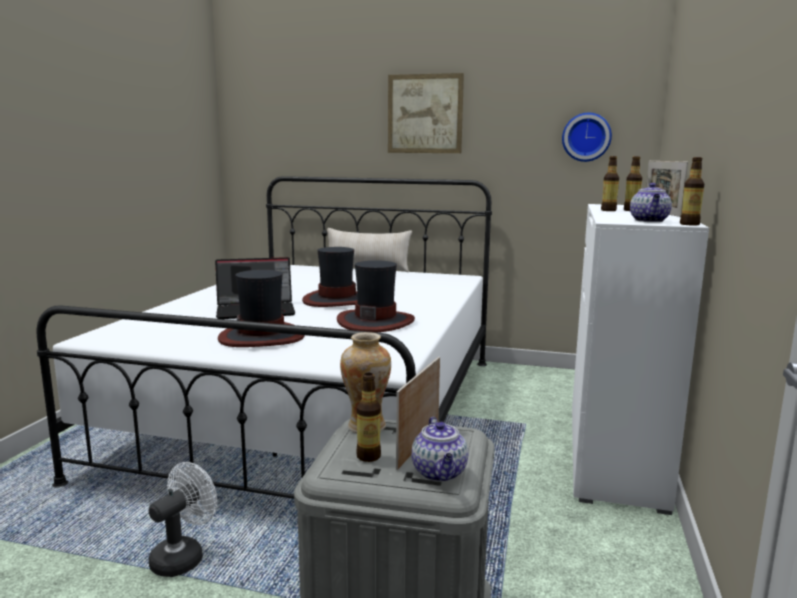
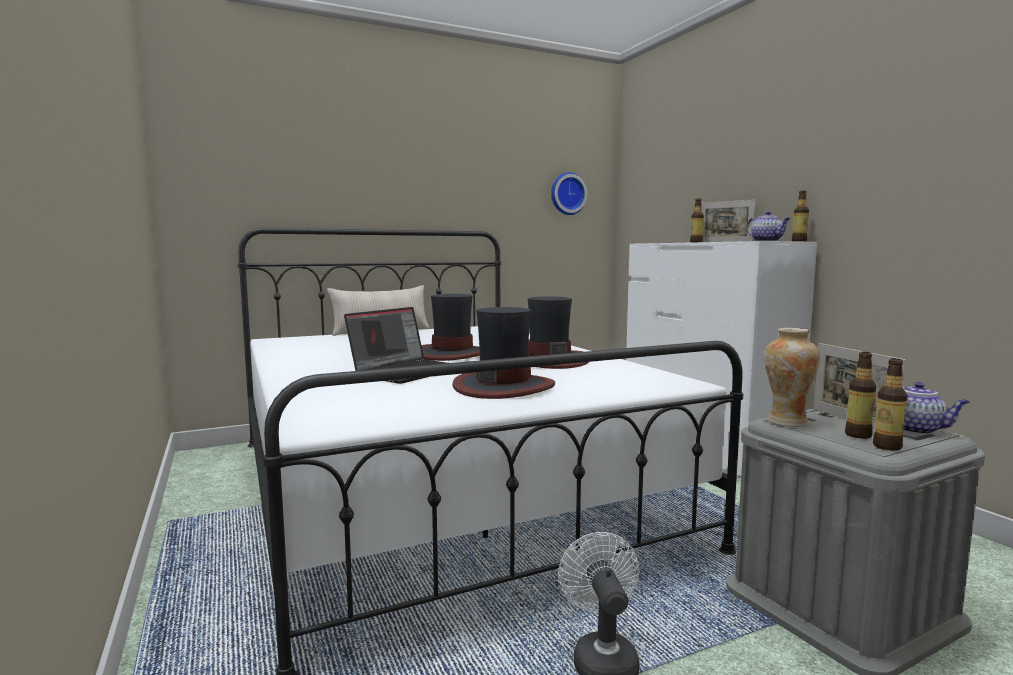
camera: 40 degrees left, 5 degrees down
(425, 114) = (427, 163): picture -> none
(608, 210) = (687, 242): bottle -> bottle (887, 446)

